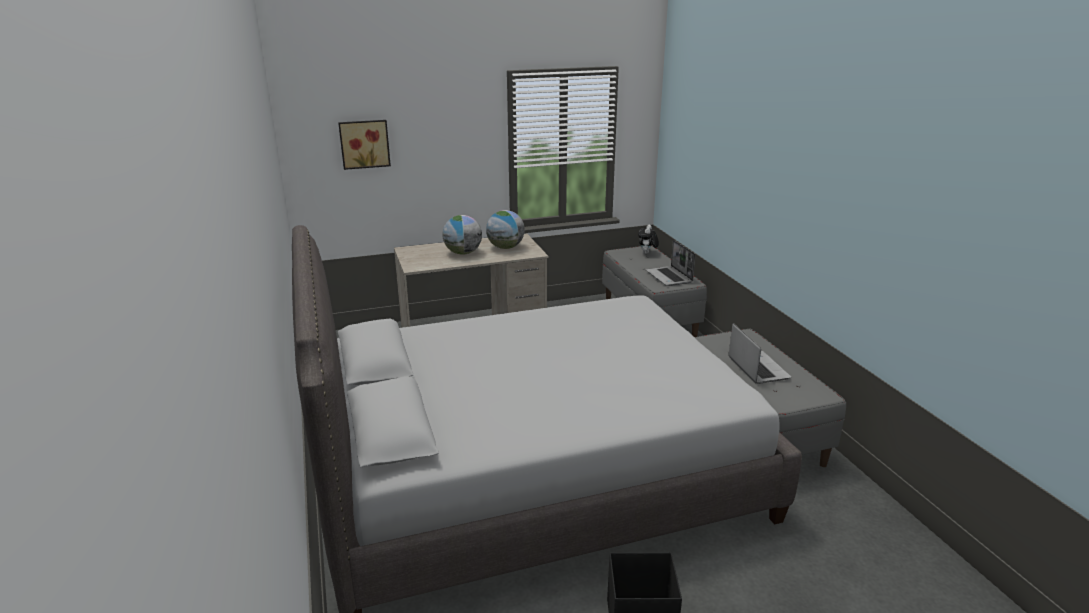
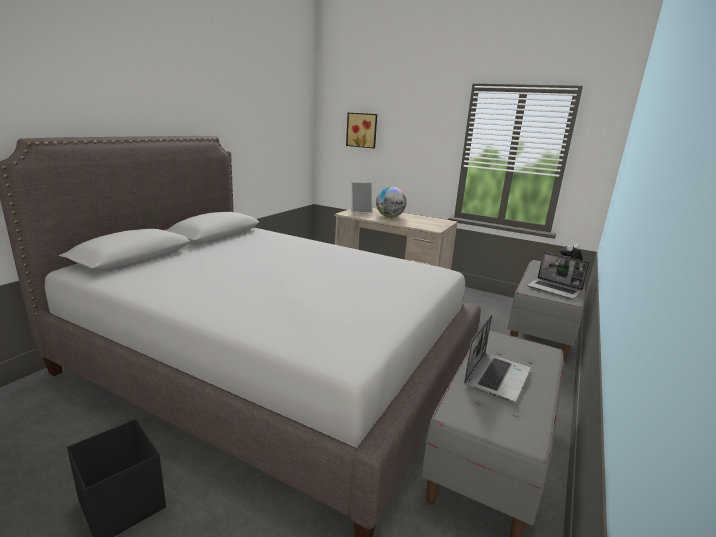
camera: 45 degrees right, 5 degrees down
(419, 257) = (360, 211): none -> picture frame
(505, 247) = (423, 222): globe -> none
(669, 277) = (555, 289): laptop -> laptop turned 75 degrees counterclockwise

